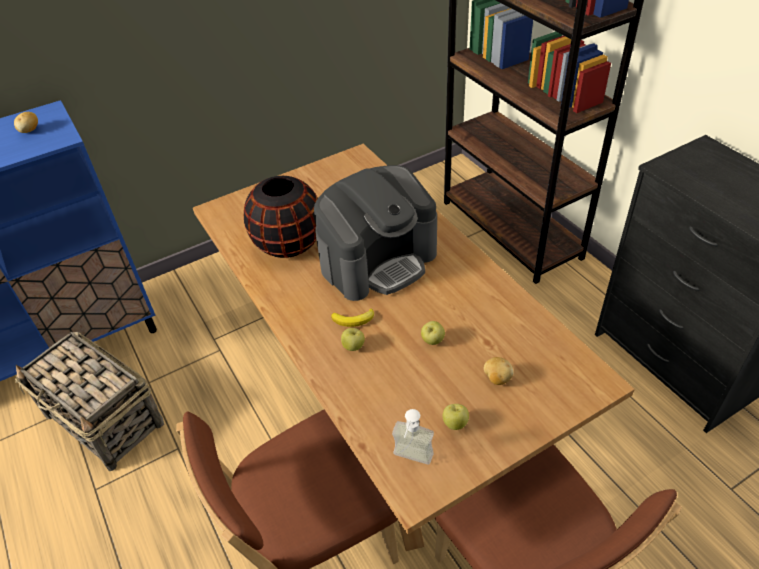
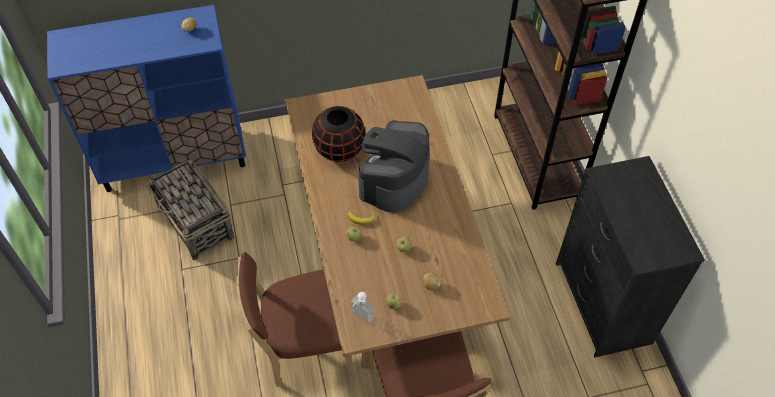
camera: 15 degrees right, 10 degrees up
(378, 260) = (393, 180): coffee machine -> coffee machine turned 135 degrees clockwise

